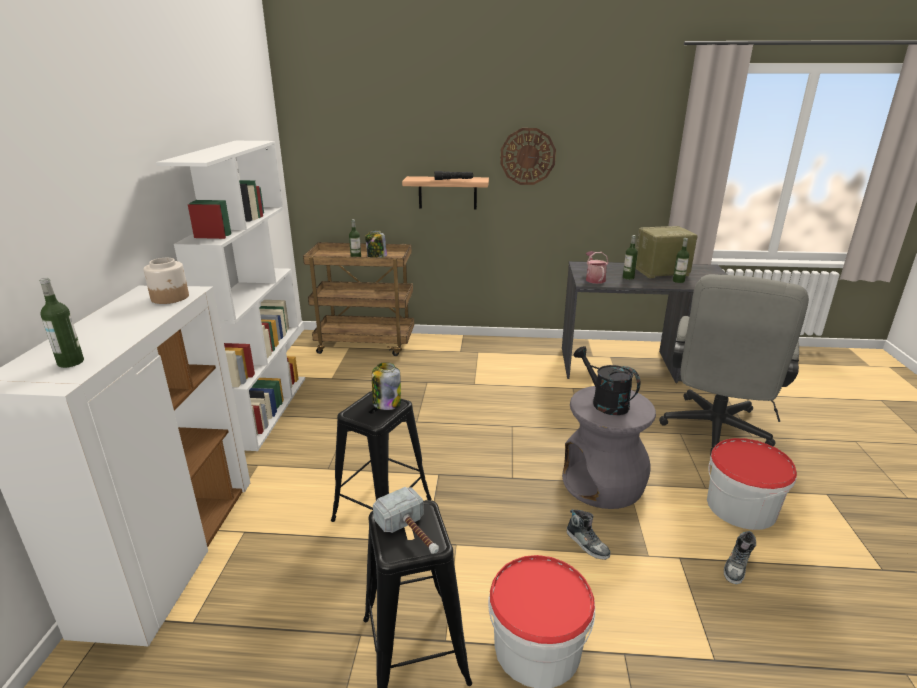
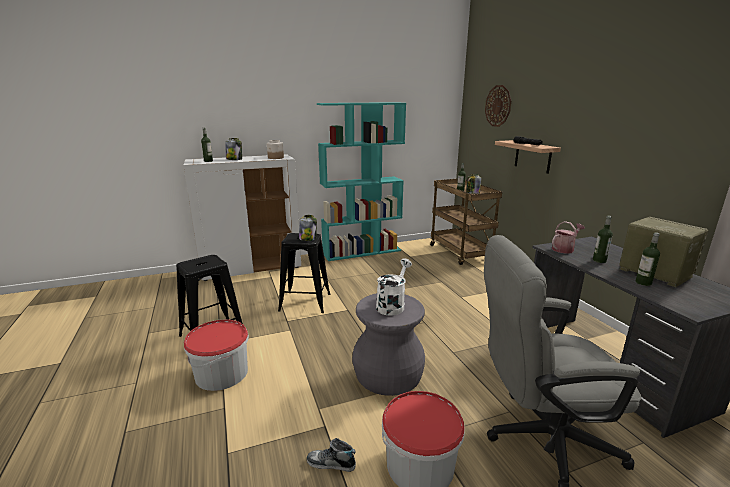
camera: 65 degrees right, 5 degrees down
(108, 334) = (234, 159): none -> jar
(265, 410) = (362, 252): white bookcase -> turquoise bookcase
(412, 534) = (198, 264): hammer -> none
(527, 156) = (592, 132): wall clock -> wall clock (498, 106)
(587, 544) = (316, 377): shoe -> none
(604, 402) = (392, 305): black watering can -> white watering can

